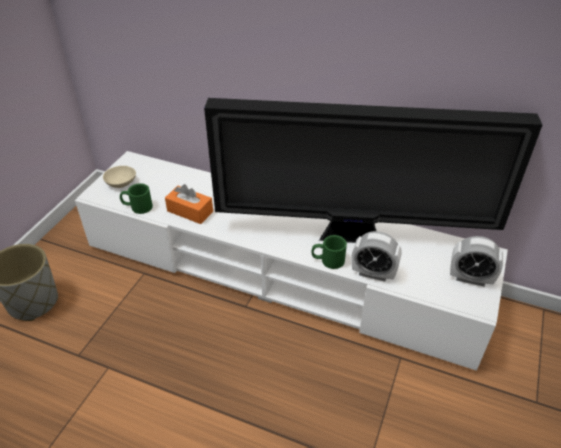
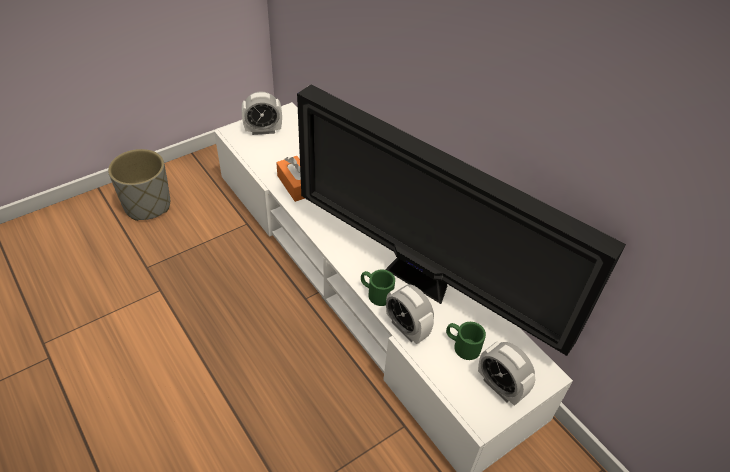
camera: 30 degrees right, 5 degrees up
(121, 182) = (263, 130): beige bowl -> alarm clock
(137, 207) = (257, 160): green mug -> green mug (462, 345)

